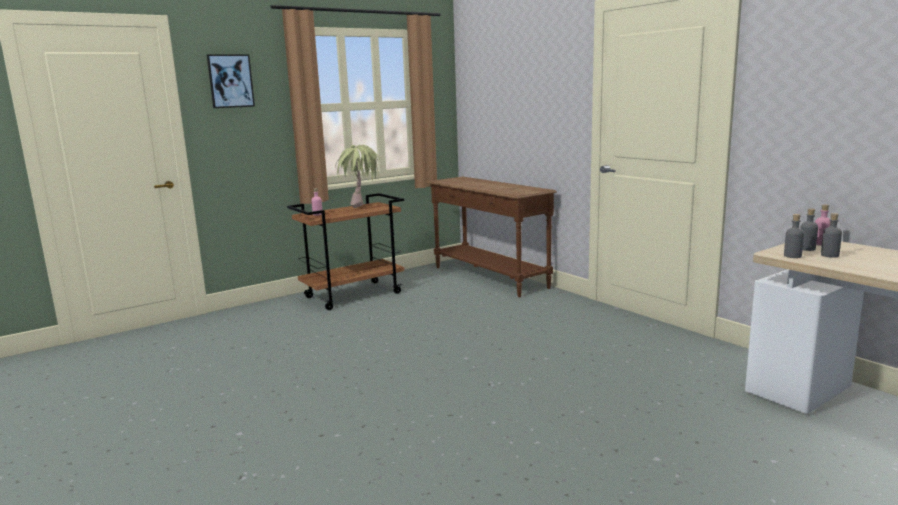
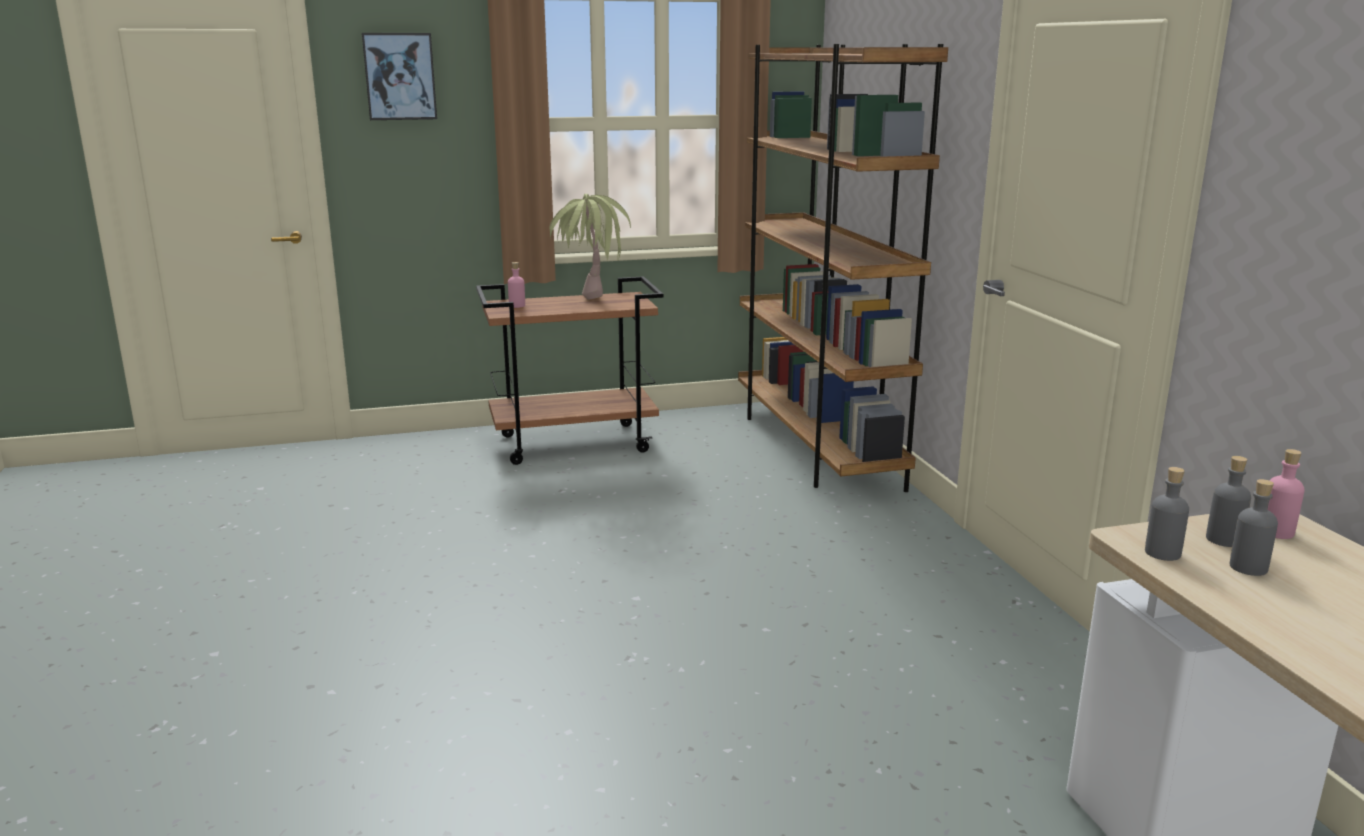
camera: 20 degrees right, 5 degrees up
(488, 277) = (816, 447): brown console table -> brown bookcase

